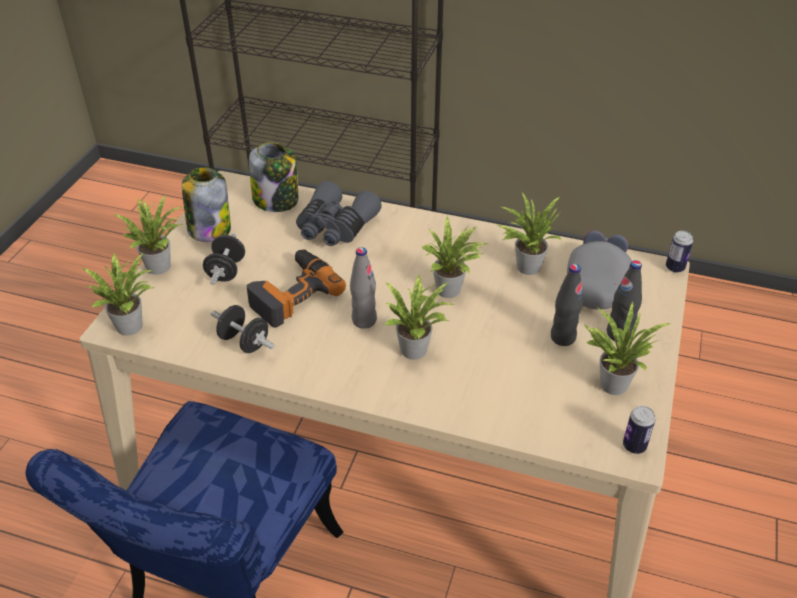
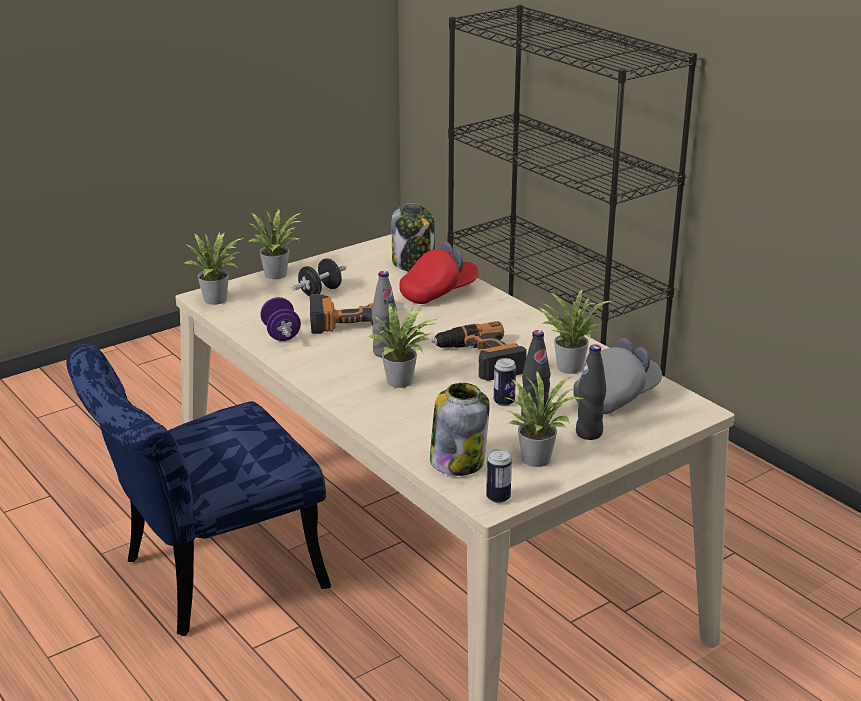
camera: 35 degrees right, 15 degrees down
(209, 229) = (339, 265): jar -> jar (457, 461)
(244, 342) = (281, 334): black dumbbell -> purple dumbbell
(335, 227) = (438, 293): grey binoculars -> red cap
(451, 291) = (480, 359): potted plant -> power drill
(675, 268) = (711, 413): can -> can (504, 402)

